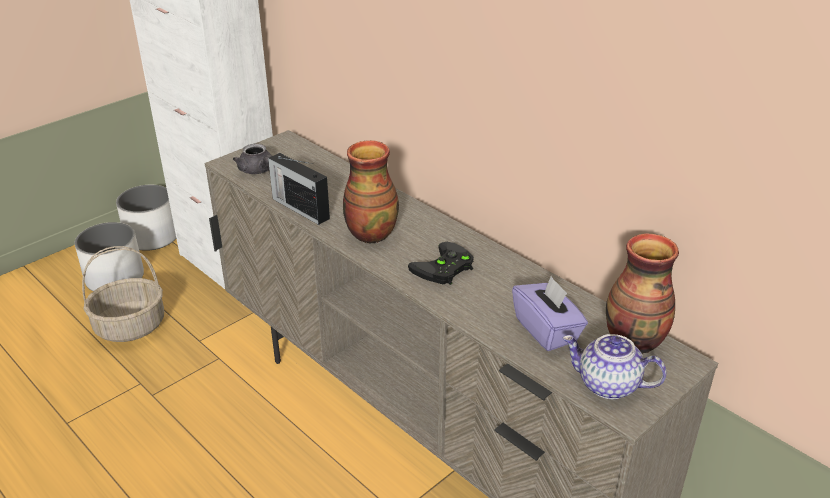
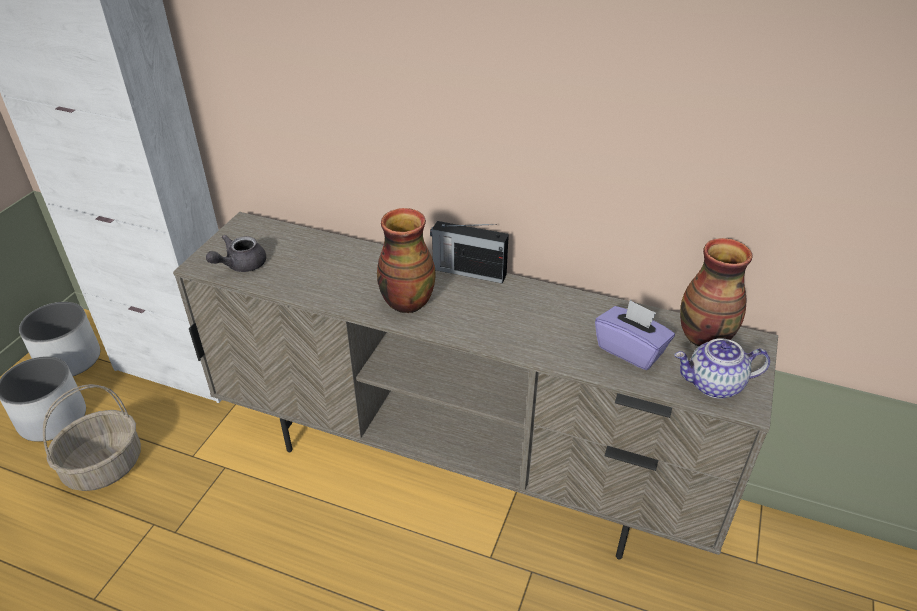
camera: 25 degrees left, 5 degrees up
(258, 171) = (240, 265): grey teapot -> grey teapot turned 105 degrees clockwise
(300, 208) = (315, 294): radio -> radio (468, 271)
(443, 269) = (500, 318): black game controller -> none

